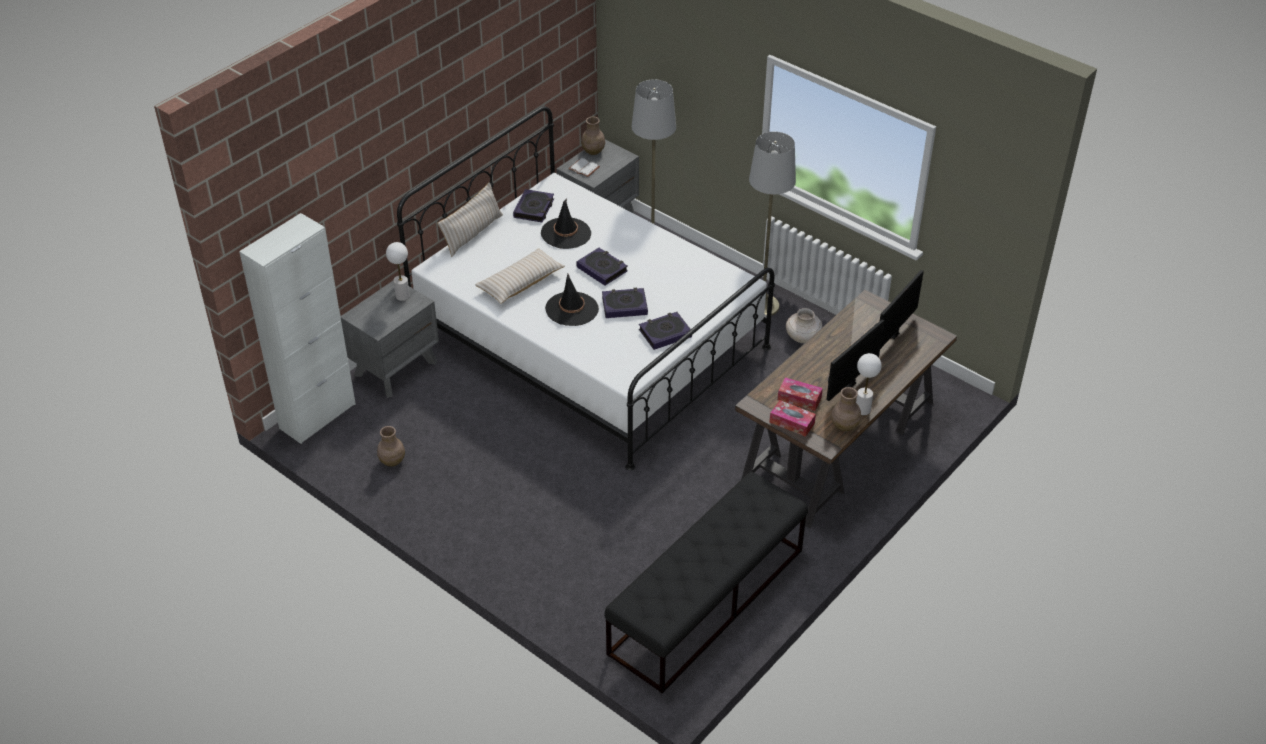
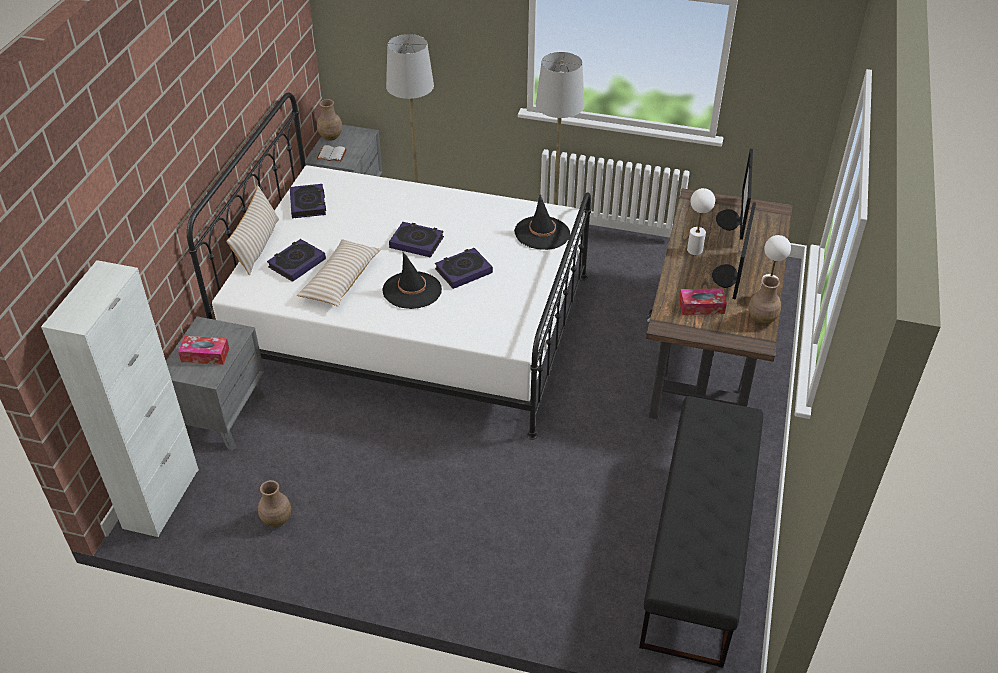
camera: 25 degrees left, 0 degrees up
(402, 296) = (215, 333): white table lamp -> white table lamp (694, 250)
(566, 233) = (357, 219): black hat -> black hat (542, 233)
(665, 333) = (522, 285): book -> book (296, 263)
(792, 423) = (712, 332): tissue box -> tissue box (205, 355)
(802, 338) = (609, 259): beige vase -> none

